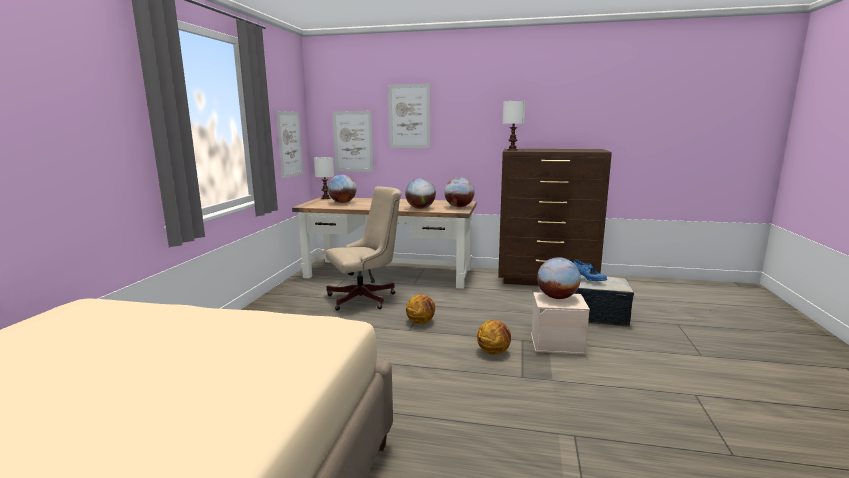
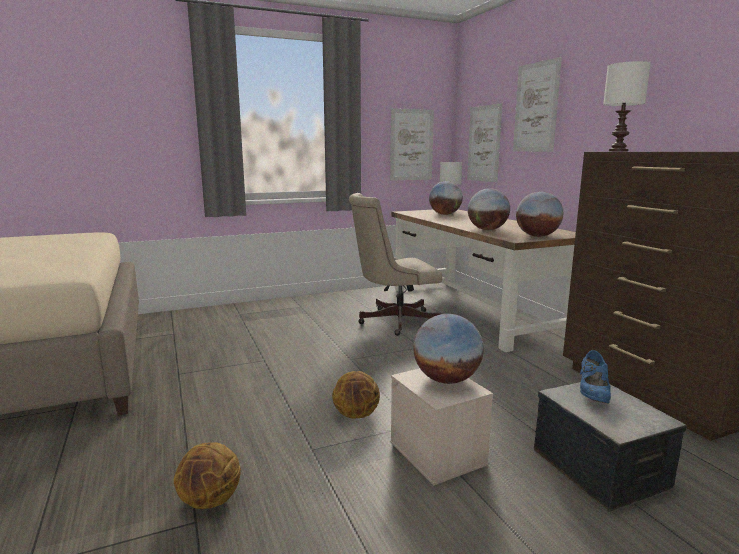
camera: 55 degrees right, 0 degrees up
(366, 298) = (393, 321): beige office chair -> beige office chair turned 135 degrees clockwise
(421, 322) = (377, 358): basketball -> basketball (210, 501)

